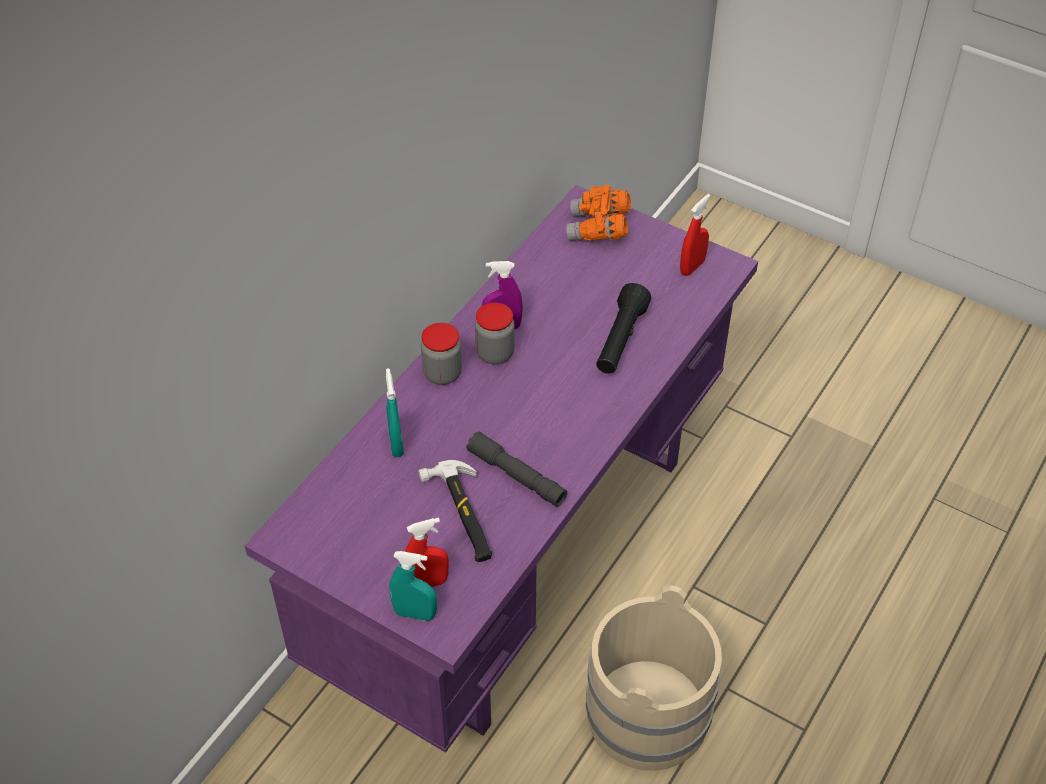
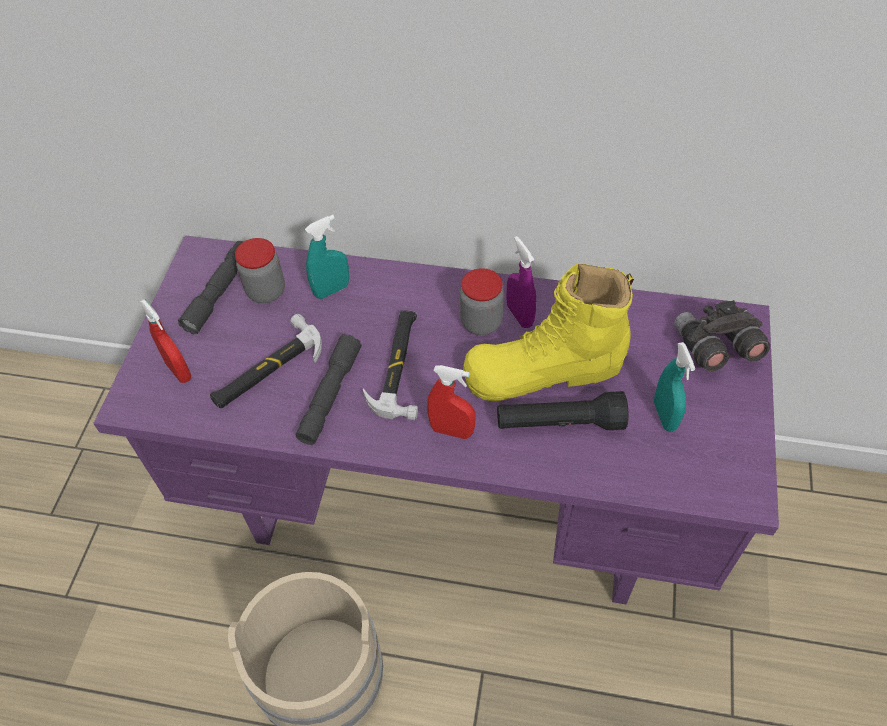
camera: 70 degrees right, 5 degrees up
(345, 531) = (219, 292): none -> grey flashlight
(415, 614) = (142, 374): turquoise spray bottle -> turquoise spray bottle (664, 415)
(442, 374) = (433, 292): jar -> jar (266, 291)
(511, 420) = (399, 366): none -> hammer
(566, 331) = (544, 370): none -> yellow boot
(598, 229) = (714, 348): orange binoculars -> grey binoculars
(692, 267) = (718, 458): red spray bottle -> red spray bottle (451, 431)

